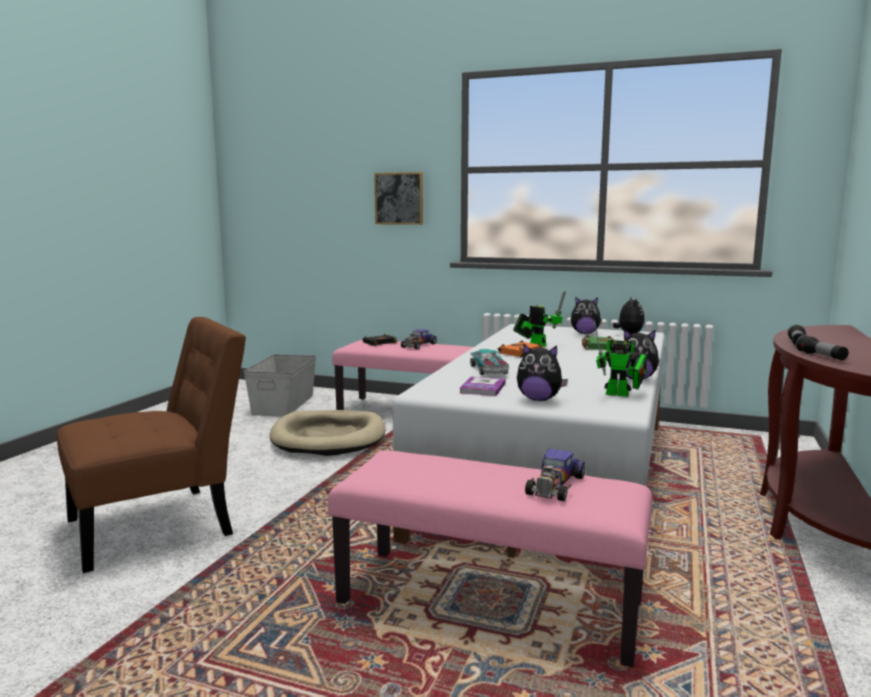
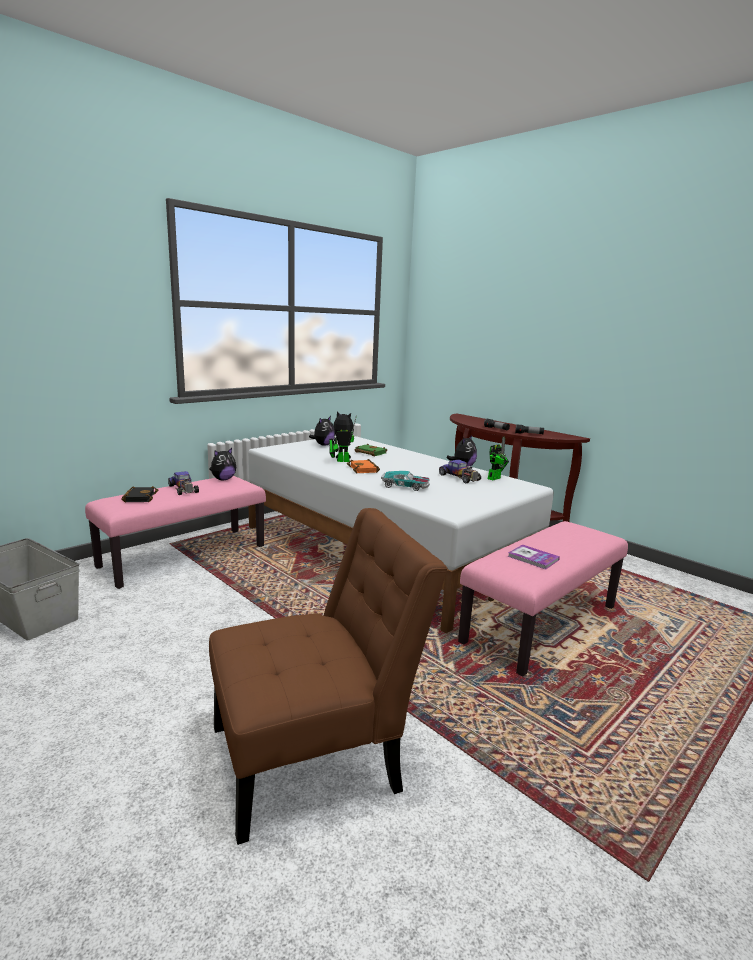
camera: 65 degrees left, 5 degrees up
(160, 525) = (315, 755): brown chair -> brown chair turned 75 degrees clockwise
(329, 437) = (189, 610): beige dog bed -> none
(399, 198) = (102, 331): picture -> none
(483, 388) = (454, 498): book -> book (533, 558)
(539, 399) = (493, 493): plush toy -> plush toy (223, 479)
(555, 485) = (570, 536): toy car -> toy car (459, 477)

